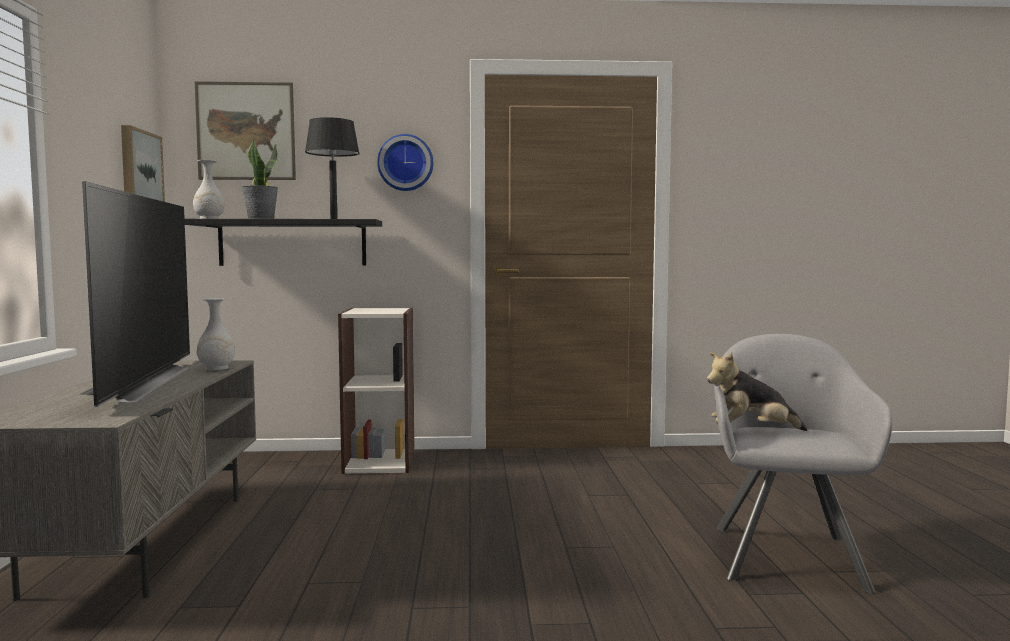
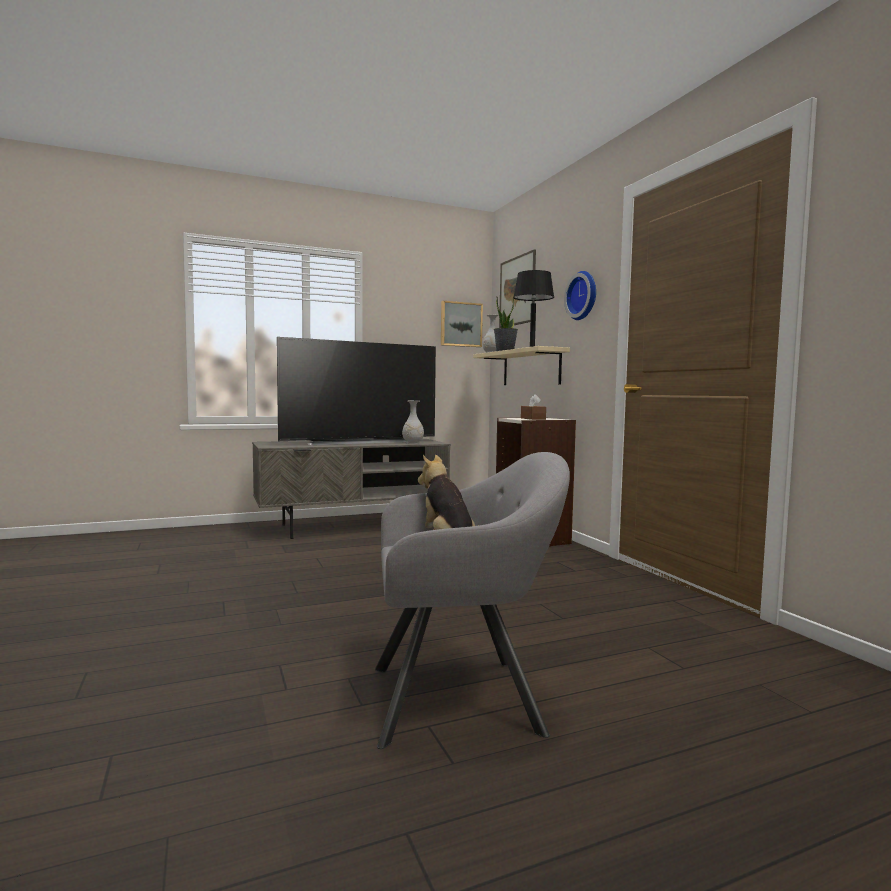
camera: 70 degrees right, 0 degrees up
(292, 243) = (531, 368): black shelf -> beige shelf
(385, 310) = (533, 419): none -> brown tissue box

